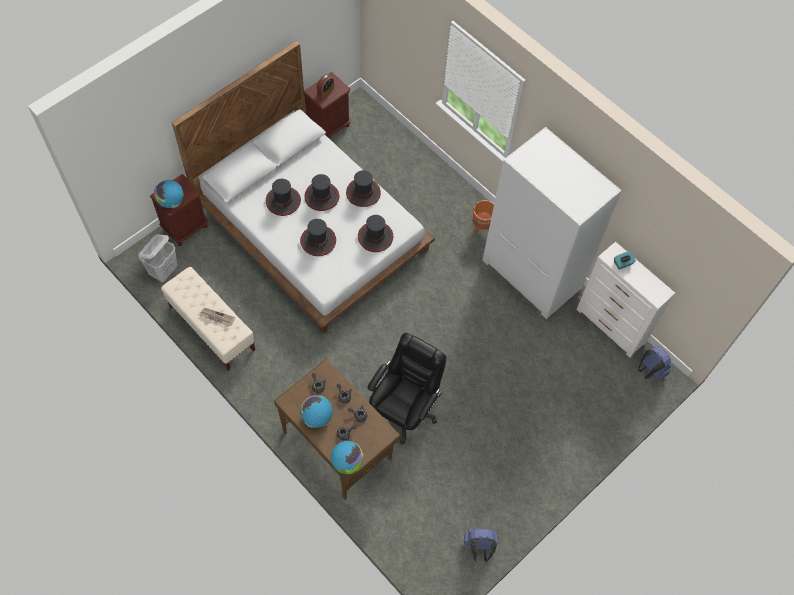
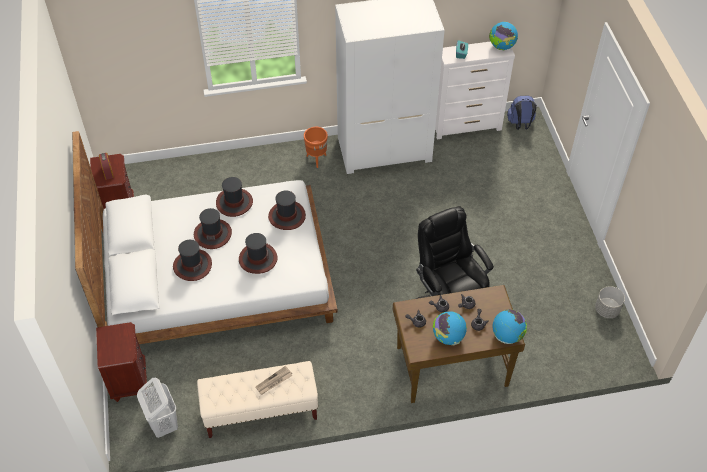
camera: 55 degrees left, 10 degrees down
(171, 201) = (121, 351): globe -> globe (501, 46)
(479, 547) = (607, 310): blue backpack -> grey planter

